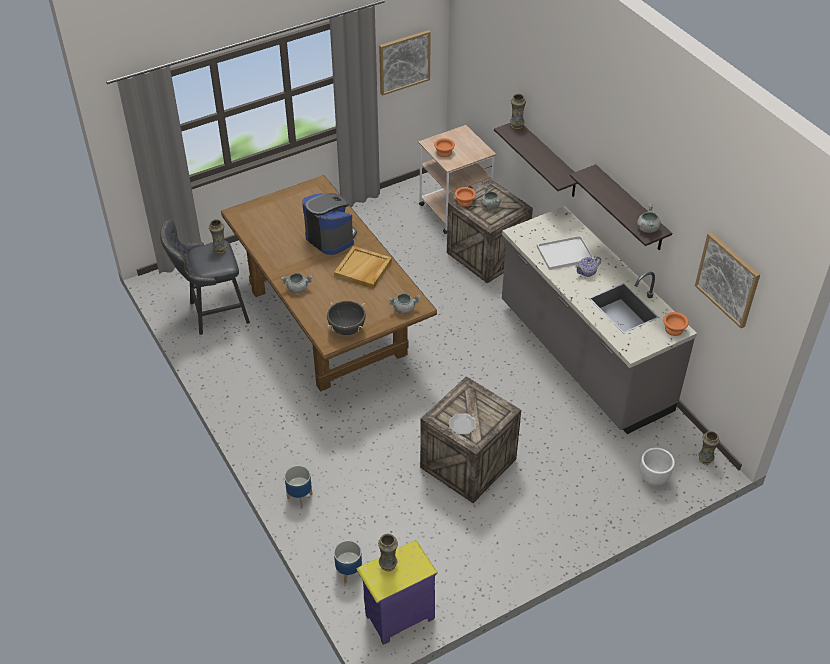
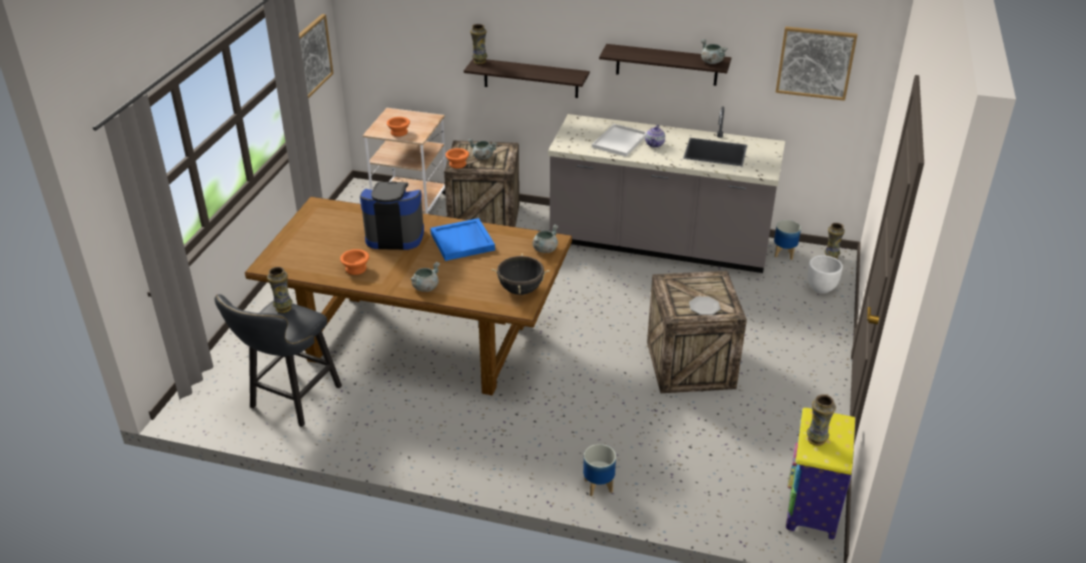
camera: 45 degrees left, 10 degrees down
(348, 571) = (725, 509): planter -> planter (783, 253)
(363, 269) = (463, 242): beige tray -> blue tray
(673, 329) = (767, 146): orange bowl -> orange bowl (355, 268)

